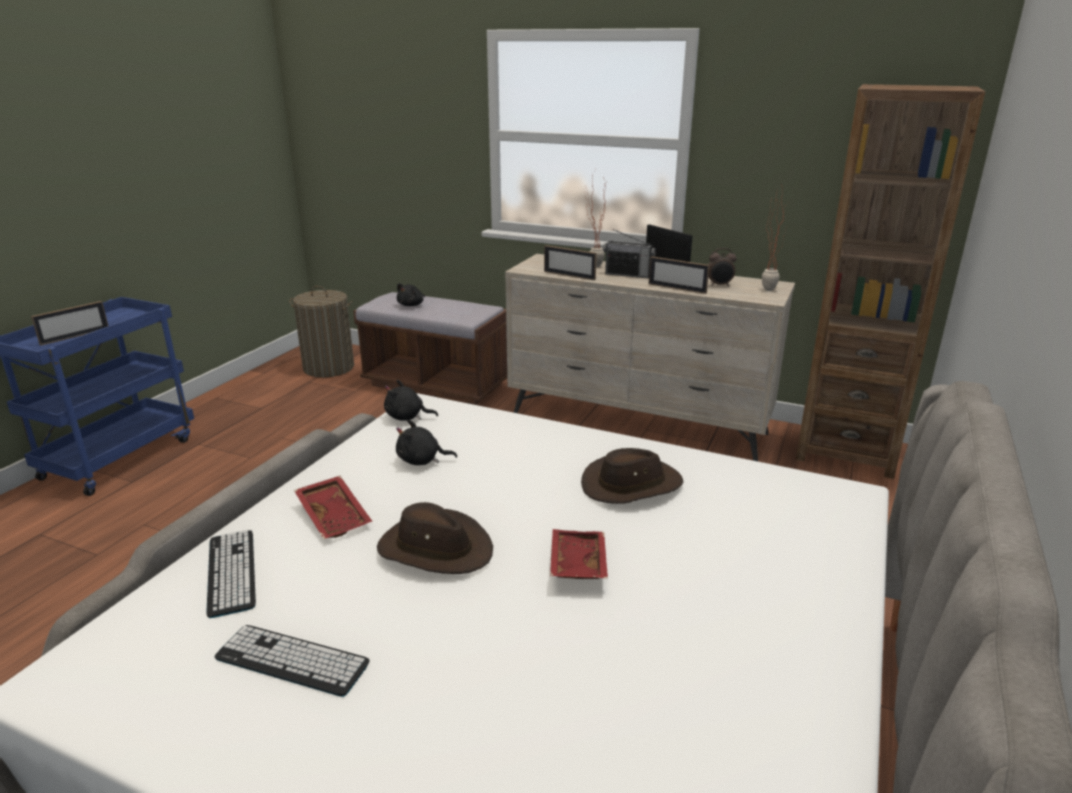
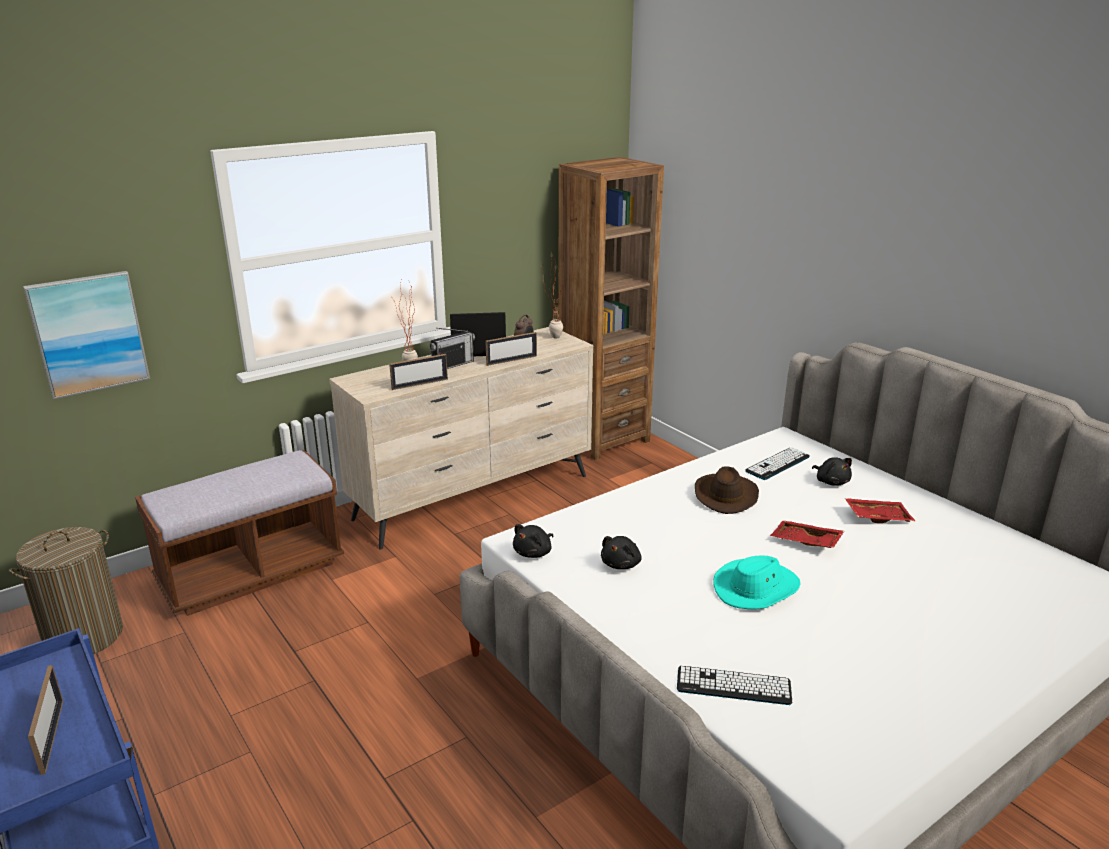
camera: 60 degrees left, 0 degrees up
(292, 661) = (857, 673): keyboard -> keyboard (777, 464)
(335, 515) = (680, 622): red tray -> red tray (877, 517)
(394, 164) = (89, 334): none -> picture
(411, 305) = (219, 492): black plush toy -> black plush toy (831, 482)
(435, 548) = (756, 588): brown hat -> turquoise hat

